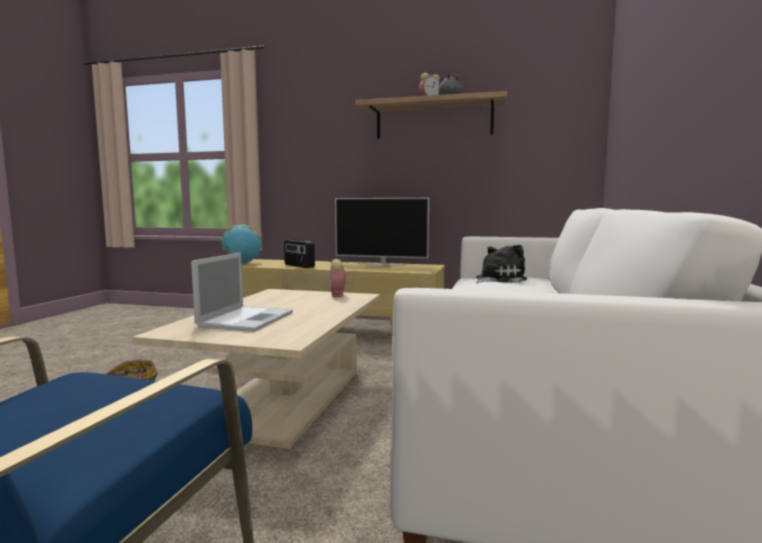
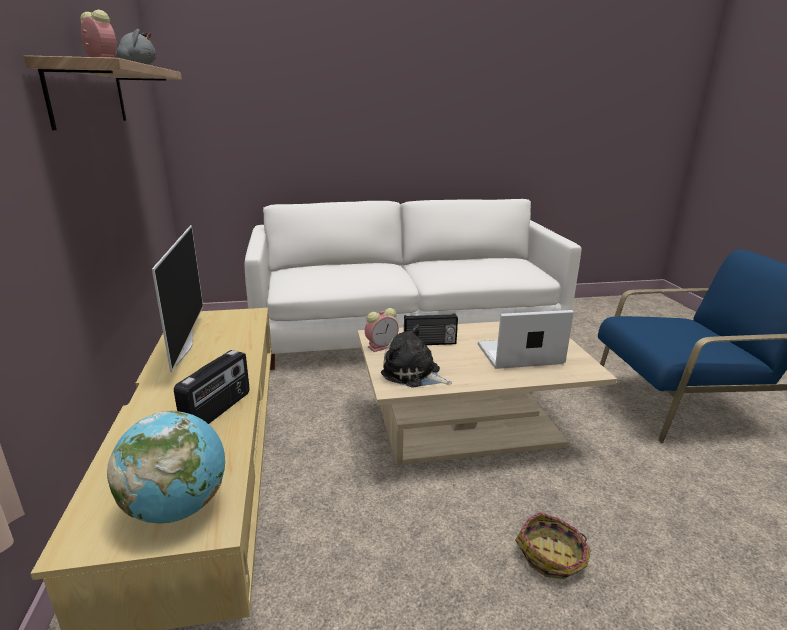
camera: 115 degrees left, 15 degrees up
(321, 303) = (429, 343): none -> radio
(497, 280) = (337, 275): plush toy -> plush toy (413, 374)

